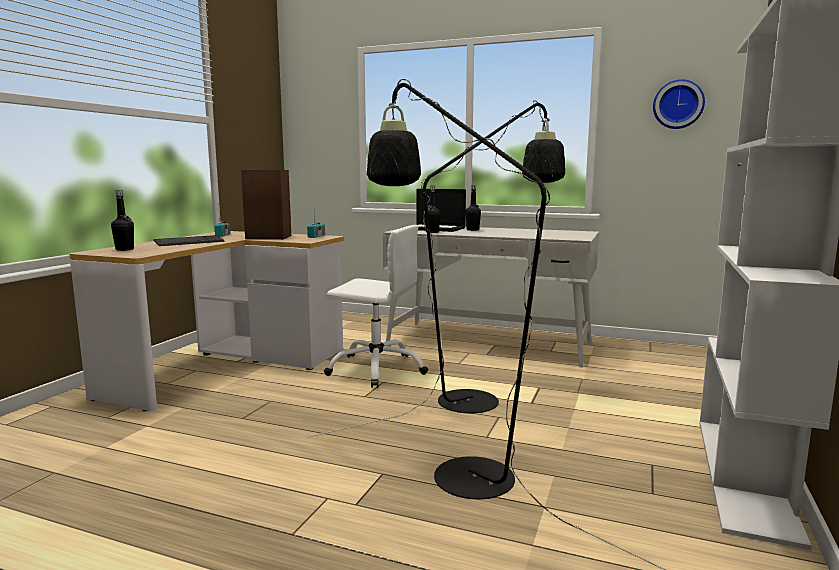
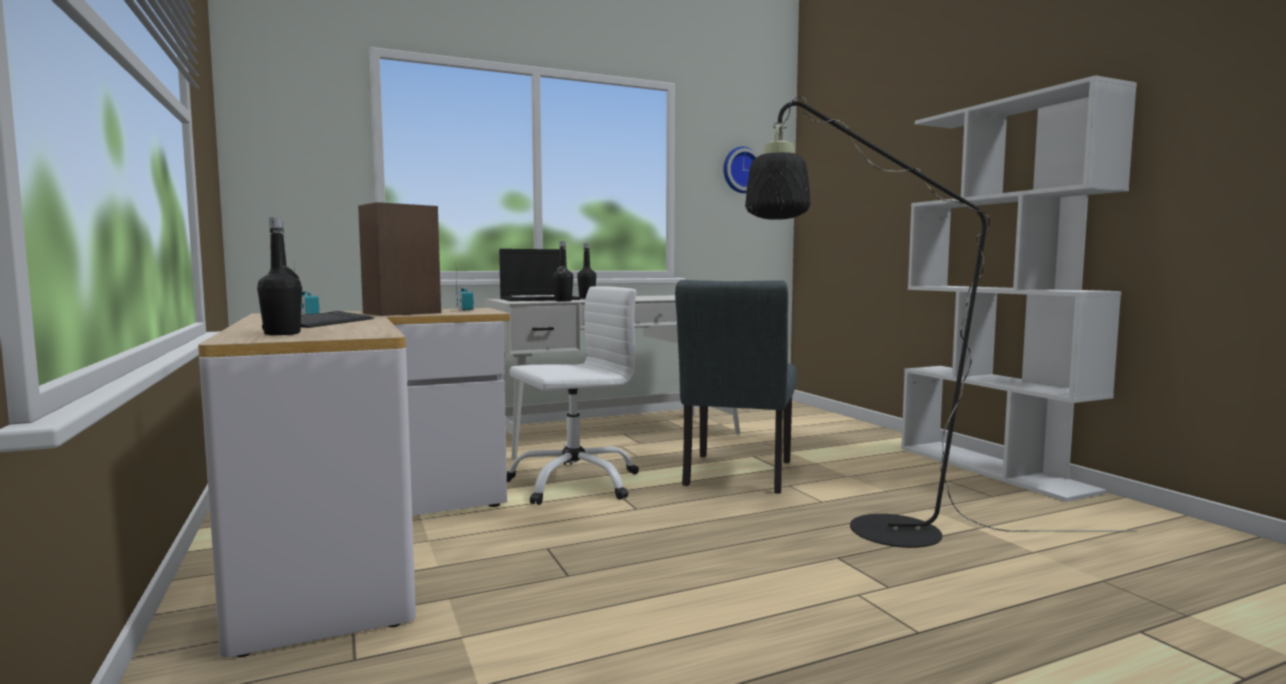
camera: 45 degrees left, 5 degrees down
(481, 397) = (736, 476): black floor lamp -> grey chair

